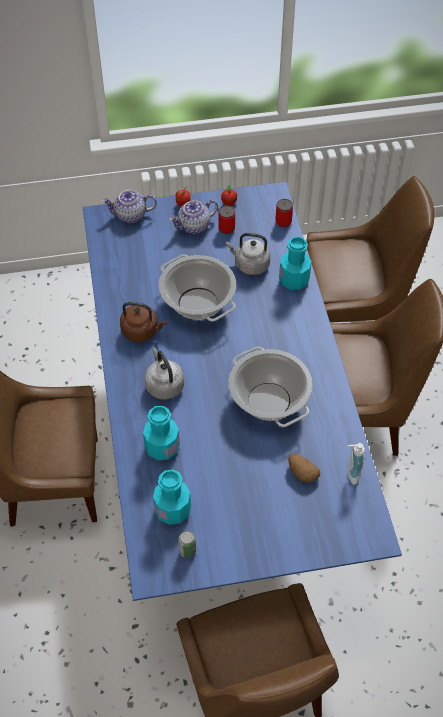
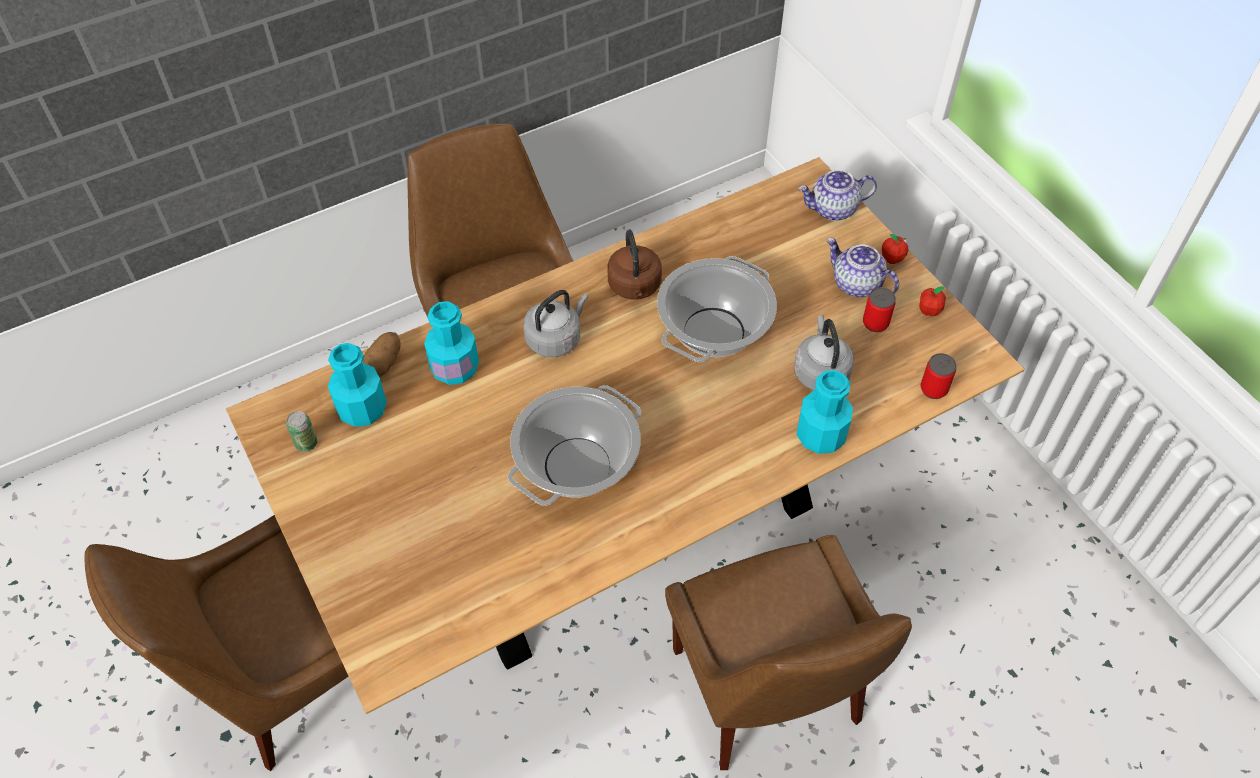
camera: 70 degrees right, 0 degrees up
(130, 215) = (833, 209): teapot -> teapot turned 75 degrees counterclockwise
(221, 450) = (629, 525): blue dining table -> brown dining table
(302, 472) = (467, 542): potato -> potato (385, 362)
(350, 474) = (485, 606): soap dispenser -> none
(353, 319) = (954, 633): brown chair -> none

